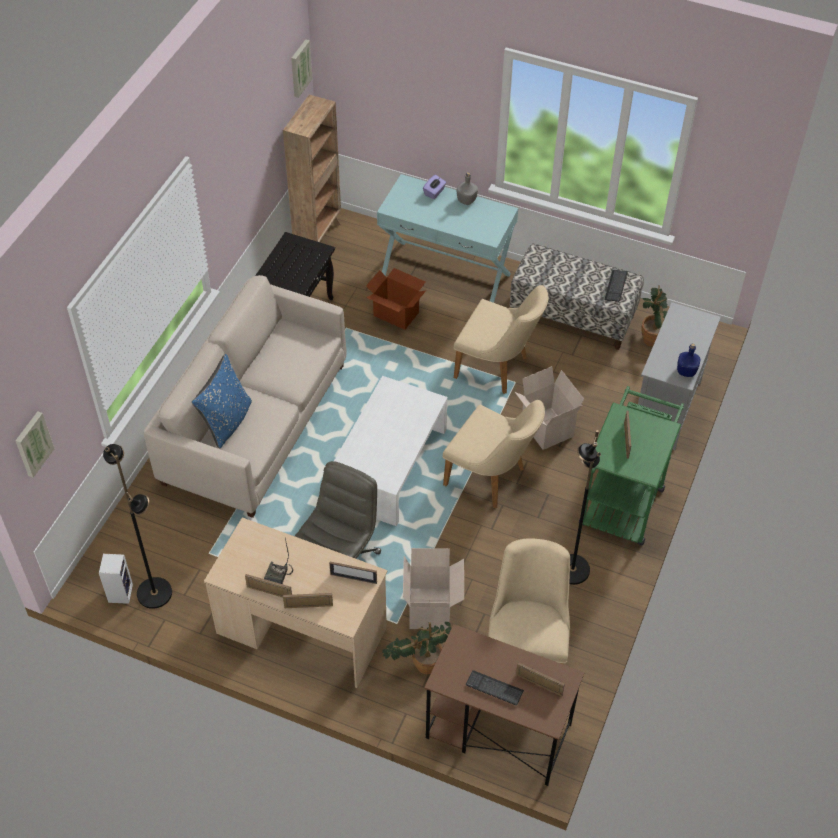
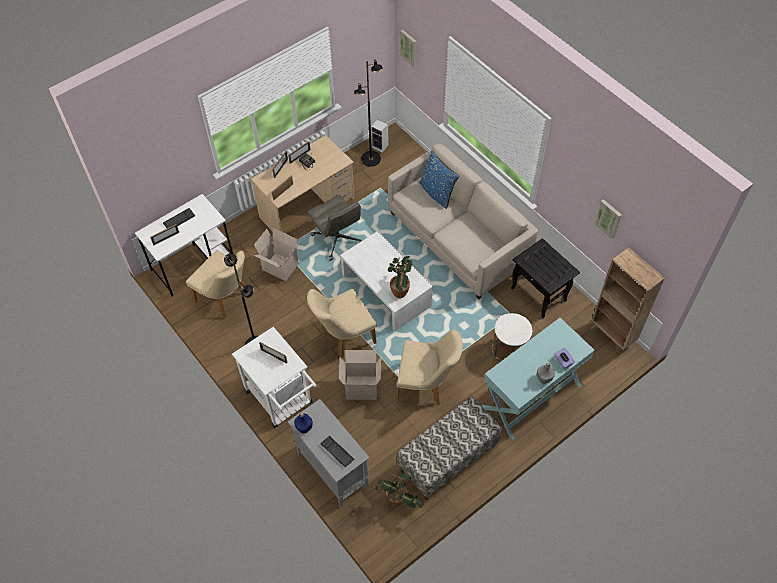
camera: 120 degrees right, 5 degrees up
(299, 68) = (668, 254): picture -> picture (609, 218)
(396, 313) = (509, 349): cardboard box -> white side table
(421, 665) = (252, 249): potted plant -> potted plant (401, 290)
(497, 731) = (193, 264): brown desk -> white desk
(498, 369) = (427, 385): beige chair -> beige chair turned 135 degrees counterclockwise
(616, 286) = (427, 459): keyboard -> keyboard (337, 452)
(624, 499) = (282, 401): green cart -> white cart

